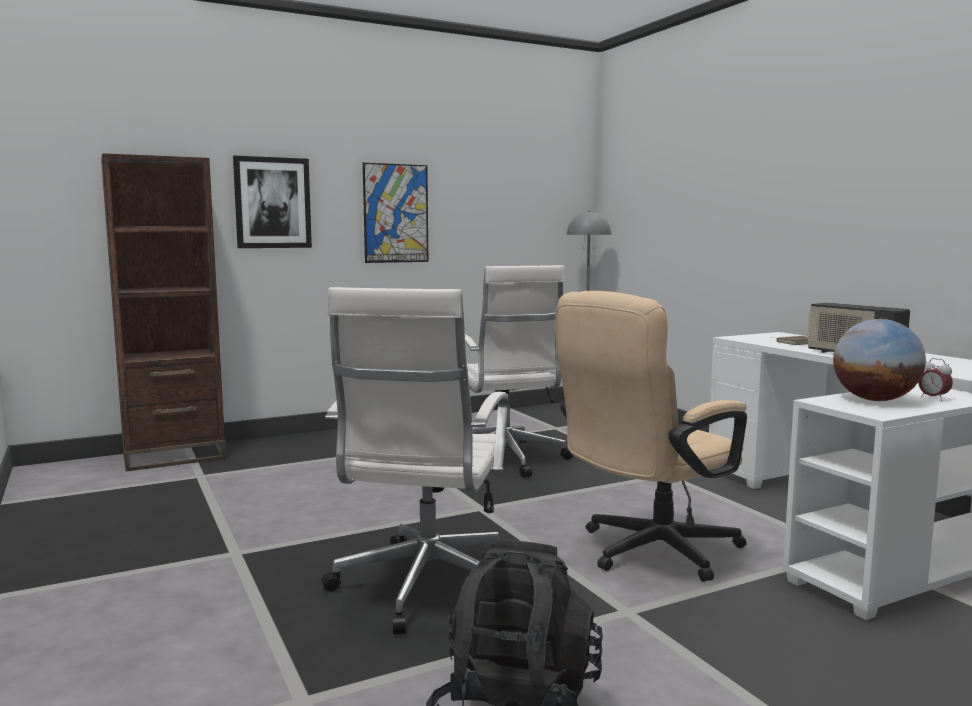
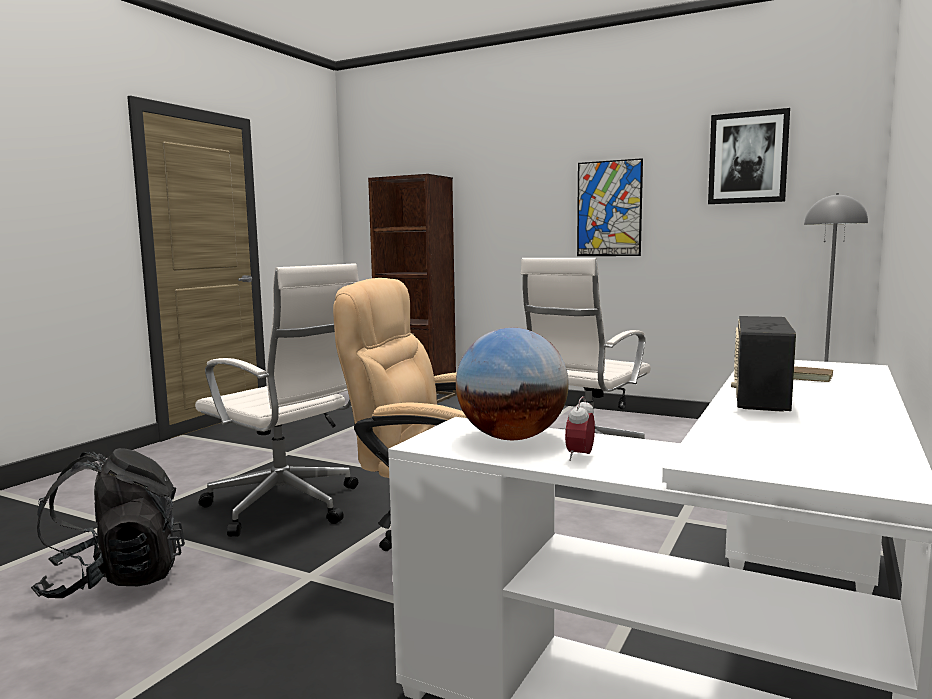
camera: 55 degrees right, 0 degrees up
(272, 203) = (502, 205): picture -> picture (748, 158)
(425, 588) = (286, 506): white office chair -> white office chair turned 120 degrees counterclockwise

